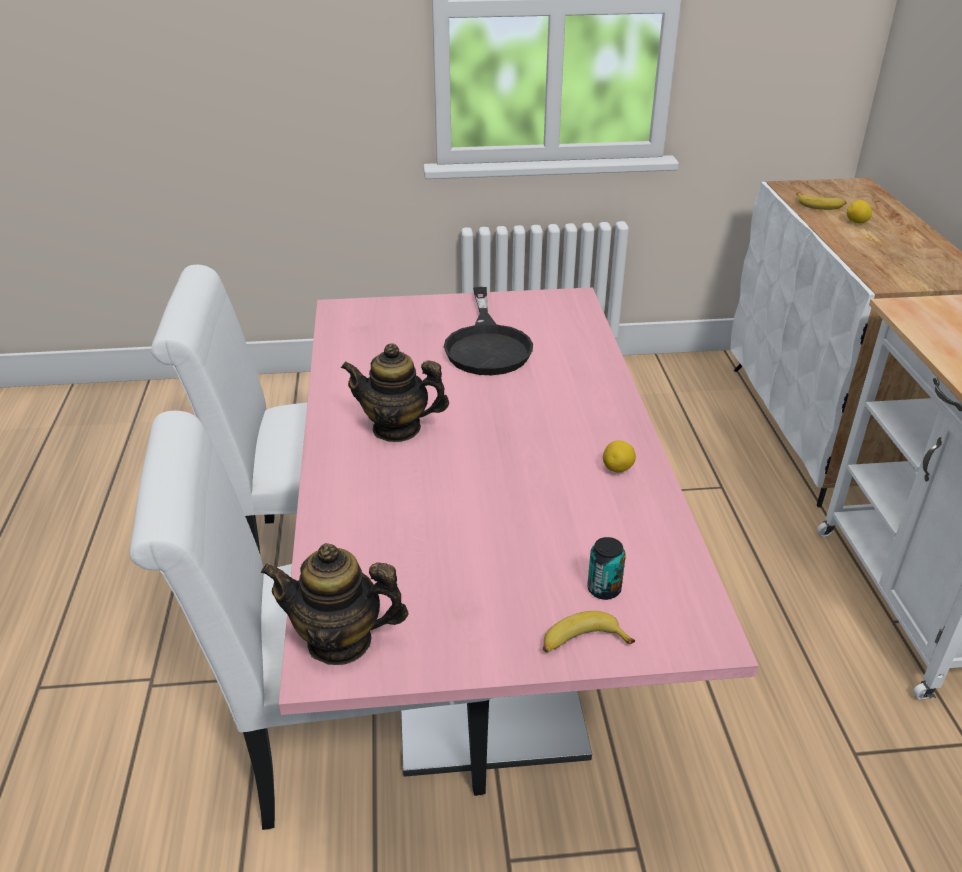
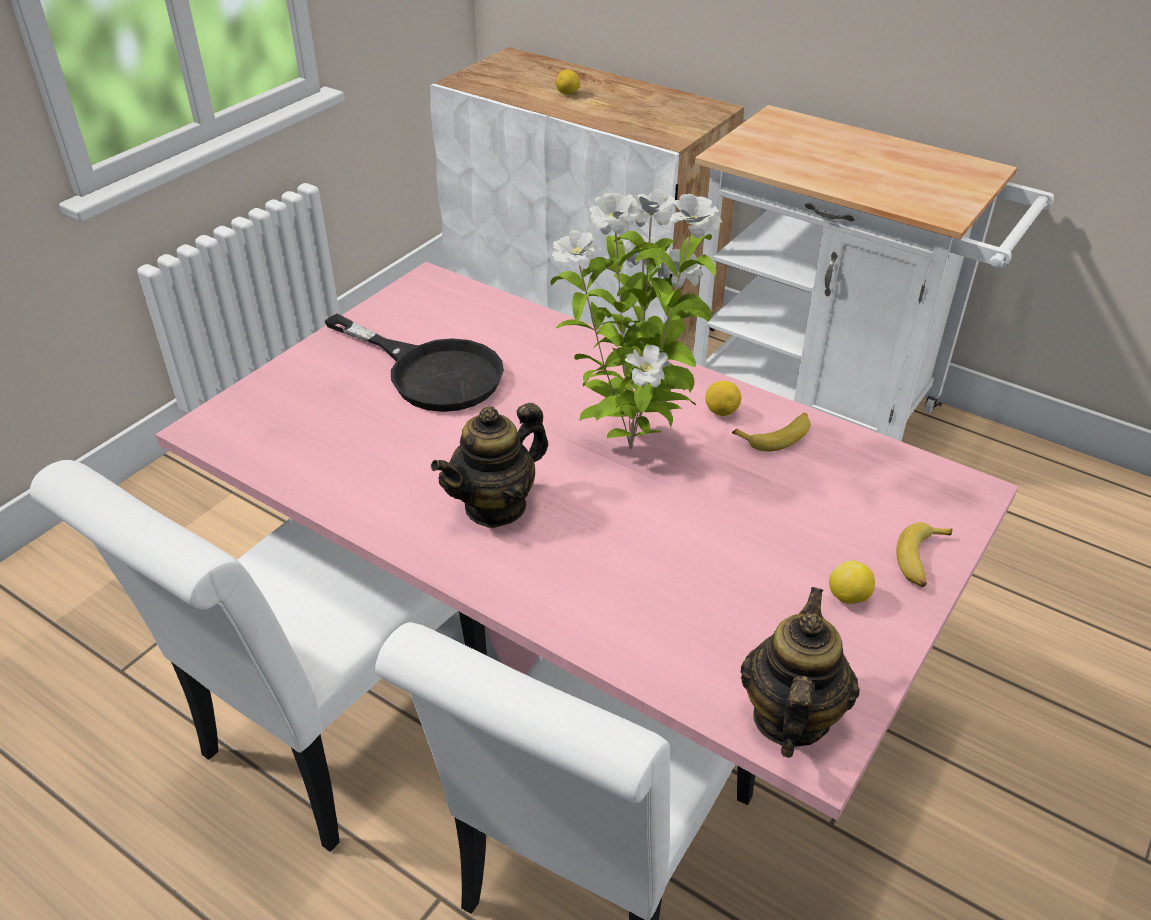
camera: 50 degrees left, 5 degrees up
(340, 641) = (789, 717): teapot -> teapot turned 150 degrees clockwise
(492, 619) = (848, 598): none -> lemon
(524, 450) = (631, 446): none -> potted plant
(604, 589) = (868, 511): can -> none
(820, 205) = (516, 89): banana -> banana (776, 436)

